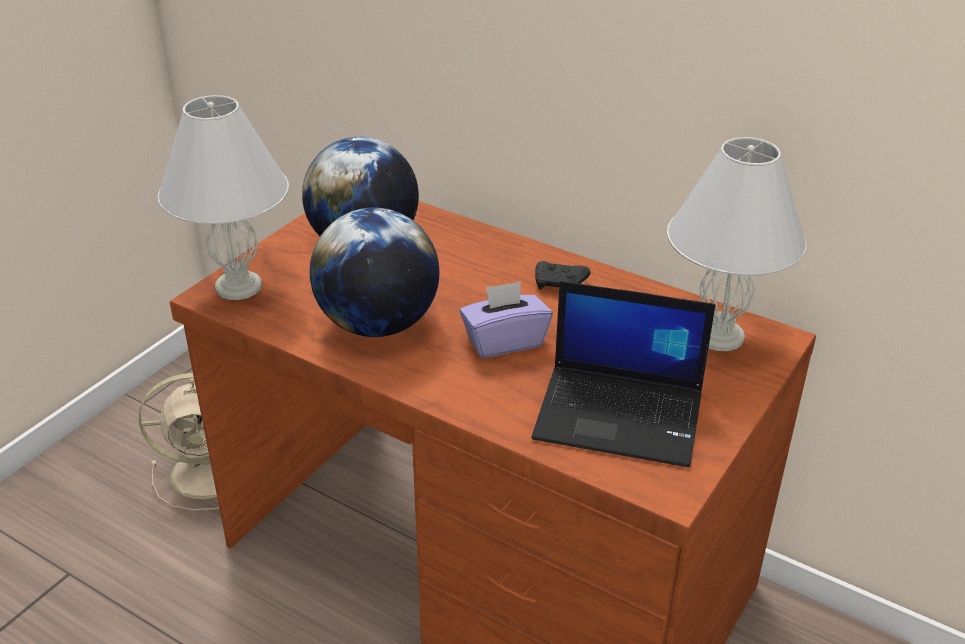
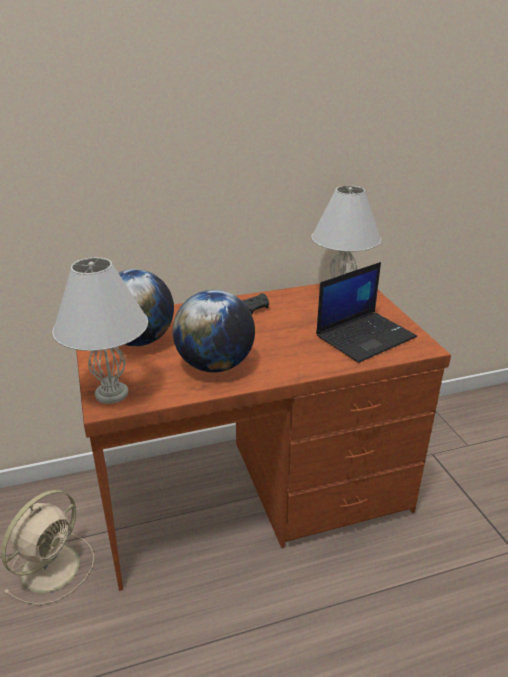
camera: 50 degrees left, 5 degrees down
(504, 341) = (277, 339): purple tissue box -> none

